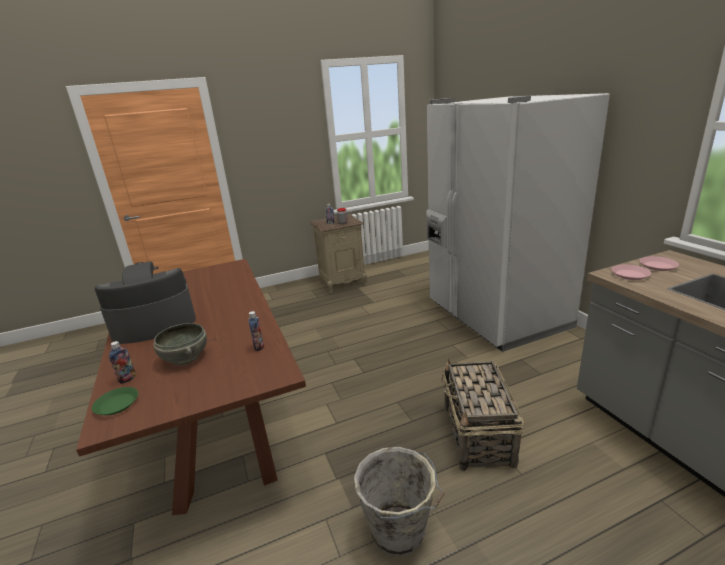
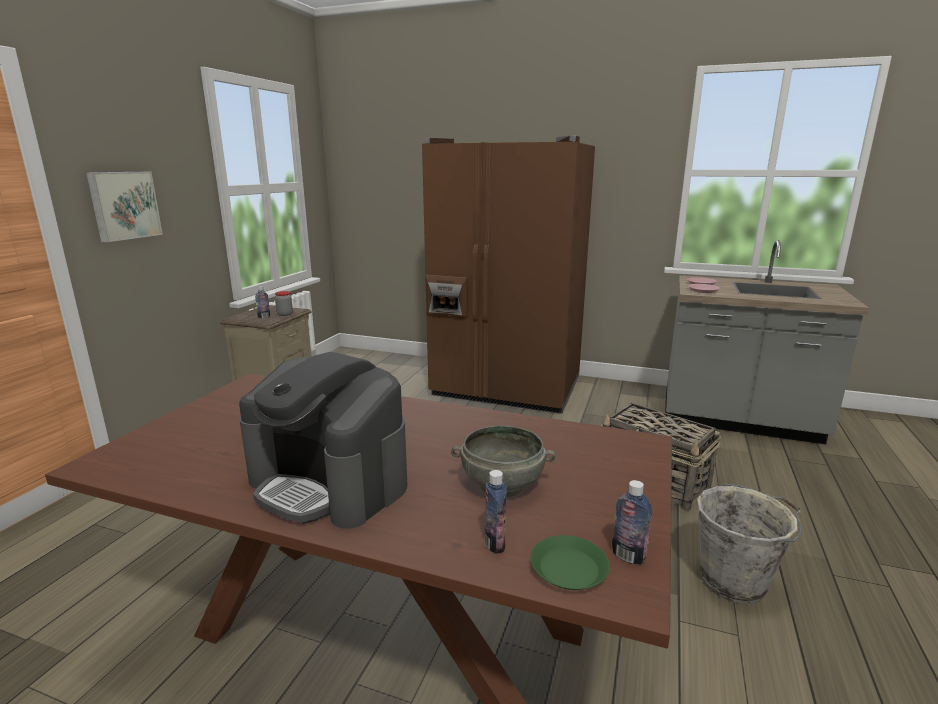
camera: 50 degrees left, 5 degrees down
(154, 324) = (330, 482): coffee machine -> coffee machine turned 75 degrees counterclockwise
(259, 347) = (555, 435): bottle -> bottle (628, 556)
(261, 152) = (124, 205): none -> picture
(496, 314) = (507, 387): white fridge -> brown fridge

